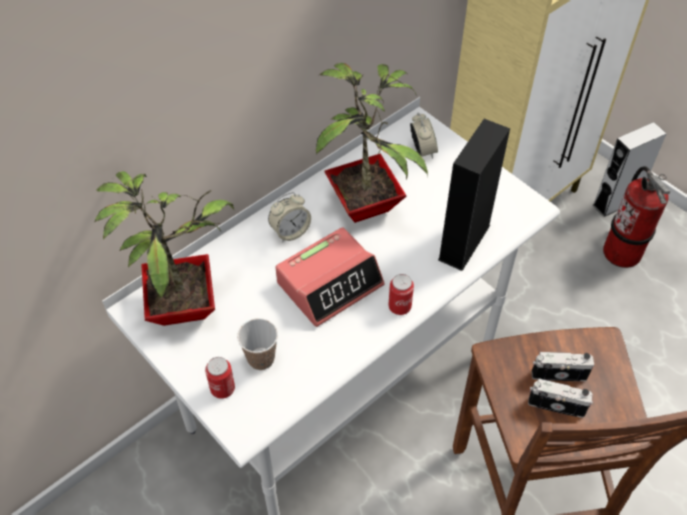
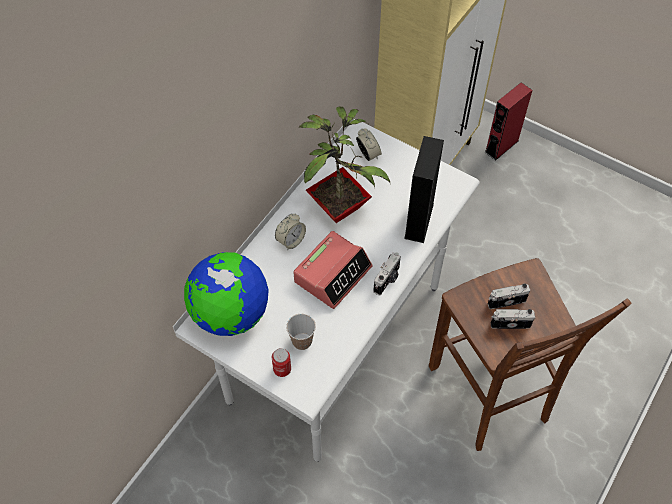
camera: 15 degrees left, 5 degrees up
(182, 303) = (230, 314): potted plant -> globe
(399, 306) = (387, 280): can -> camera
(615, 202) = (501, 146): grey speaker -> red speaker
(622, 252) = (515, 186): fire extinguisher -> none

